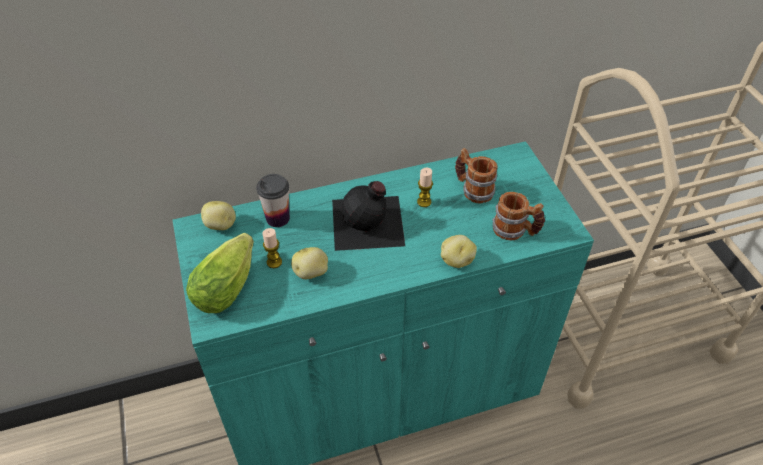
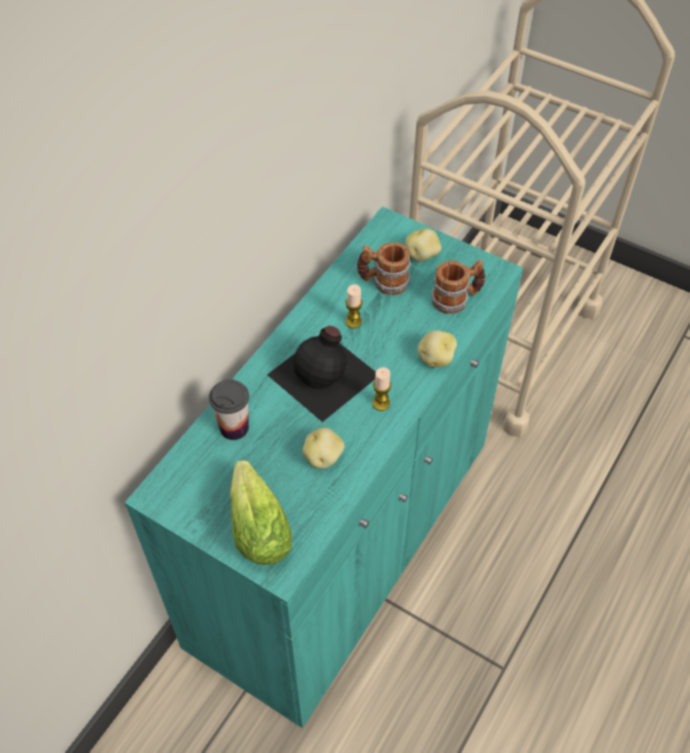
camera: 40 degrees left, 5 degrees up
(221, 225) = (184, 473): potato -> potato (422, 255)
(274, 262) = (278, 472): candle -> candle (381, 403)

